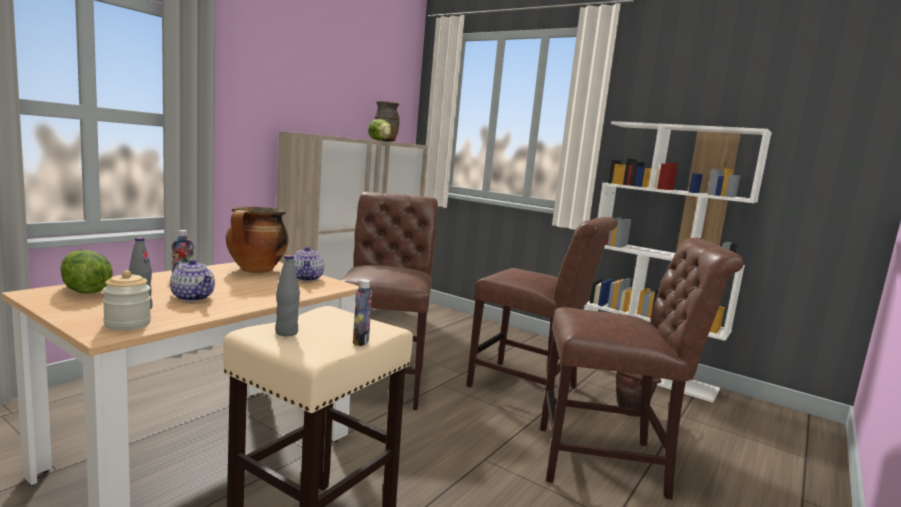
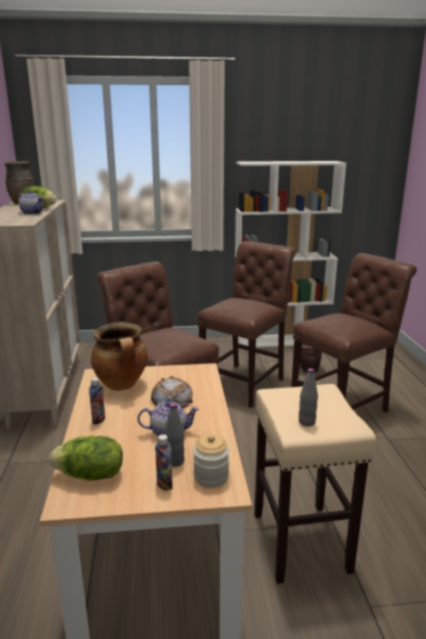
camera: 40 degrees left, 10 degrees up
(258, 287) = (171, 399): none -> bread
(307, 278) = (170, 374): teapot -> teapot (32, 213)
(360, 342) = (342, 405): bottle -> bottle (164, 484)
(528, 388) = (246, 383): brown chair -> brown chair turned 45 degrees counterclockwise

